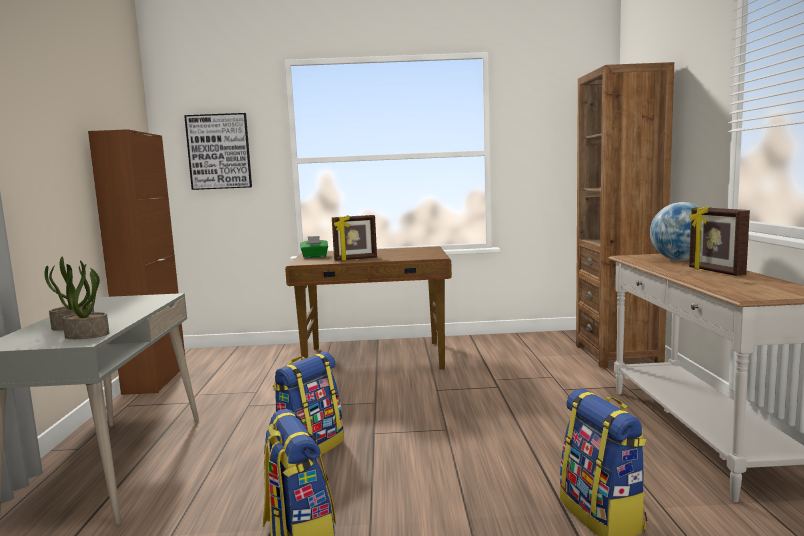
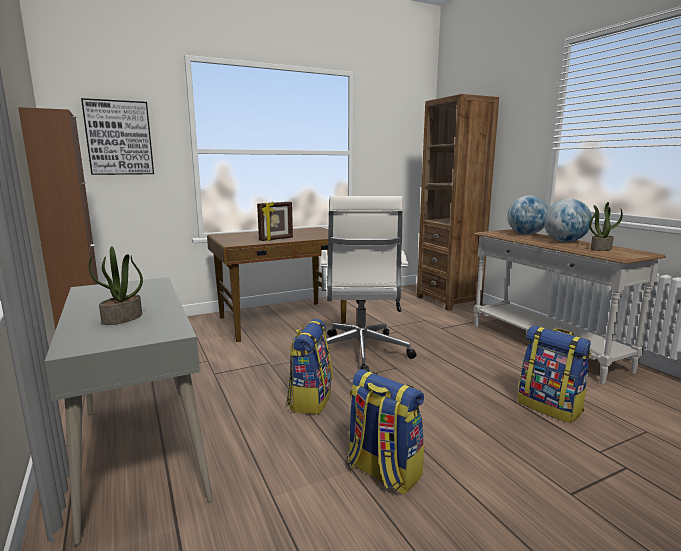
camera: 25 degrees left, 5 degrees up
(88, 335) = (163, 326): potted plant -> potted plant (600, 249)
(314, 257) = (232, 238): green tissue box -> none
(422, 406) = (360, 353): none -> white office chair
(715, 272) = (565, 241): picture frame -> globe

